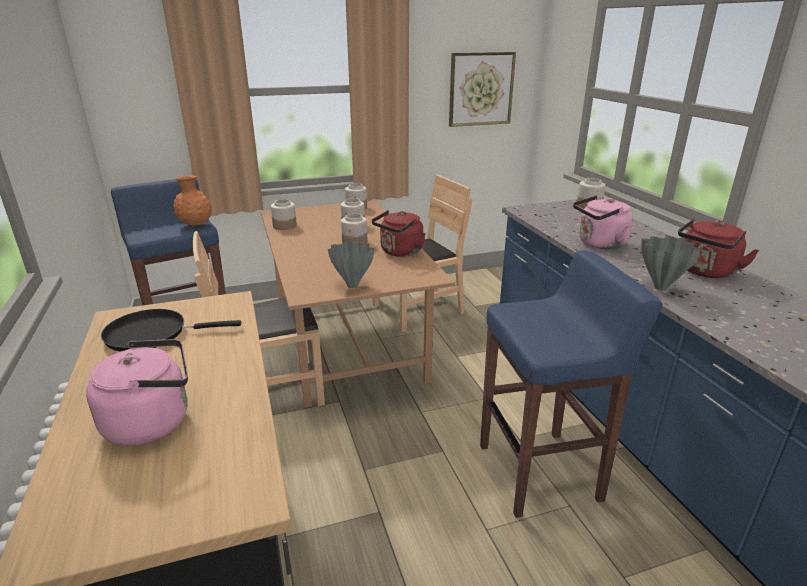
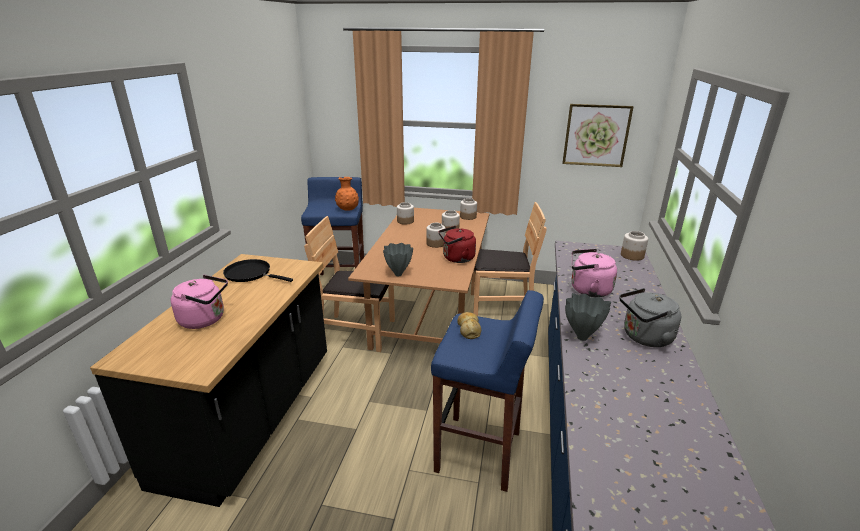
camera: 30 degrees right, 0 degrees up
(527, 318) = (468, 329): none -> bread
(705, 272) = (644, 338): red kettle -> grey kettle

